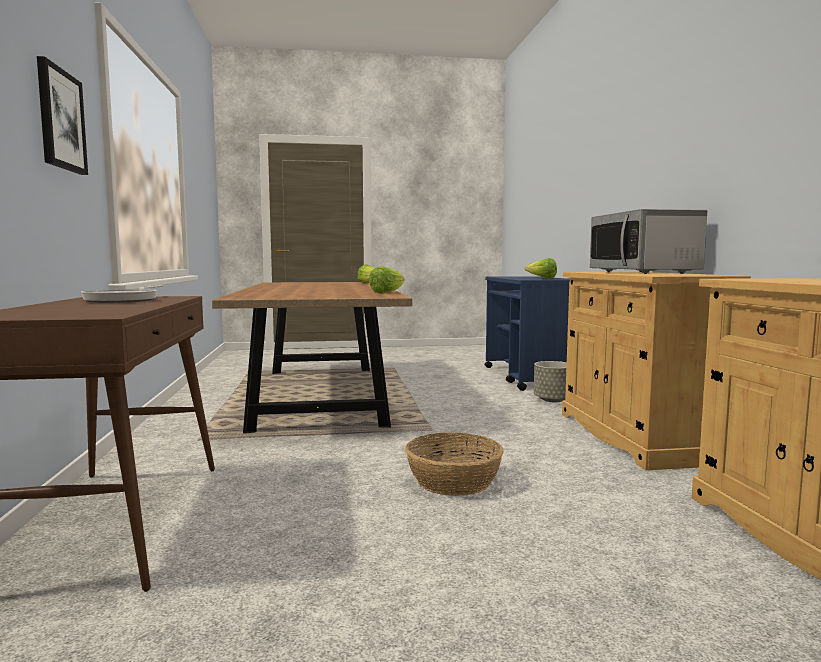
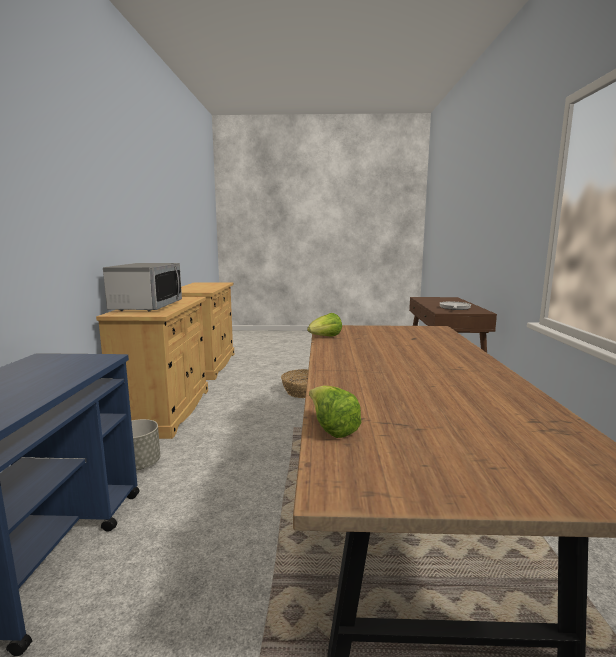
camera: 170 degrees left, 5 degrees up
(60, 120) = (516, 218): picture -> none
(542, 278) = (43, 369): lettuce -> none

